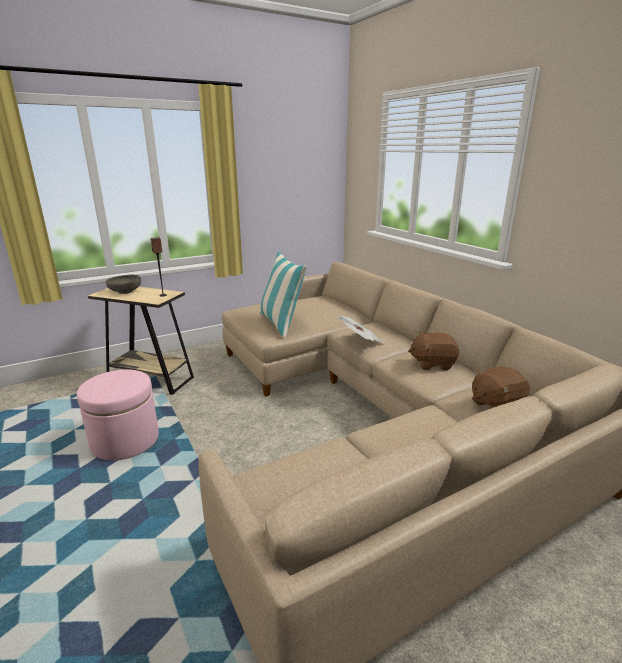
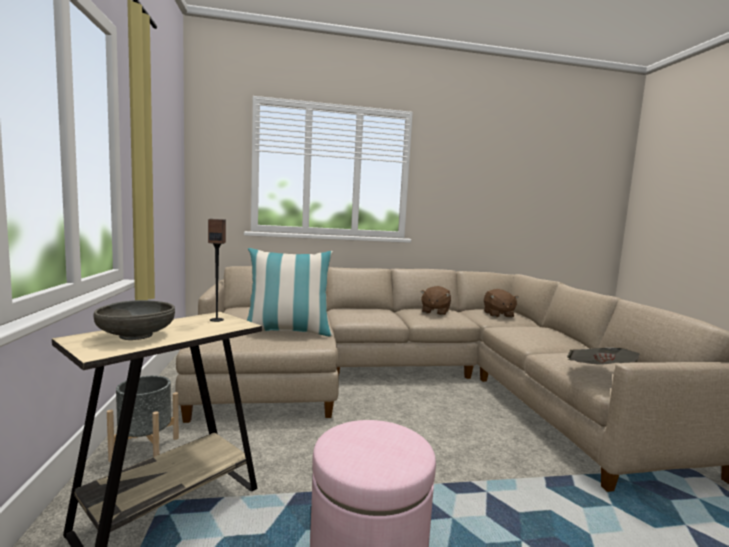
camera: 70 degrees left, 15 degrees down
(197, 356) = (145, 448): none -> grey planter
(360, 341) = (376, 317): newspaper -> newspaper (598, 373)

